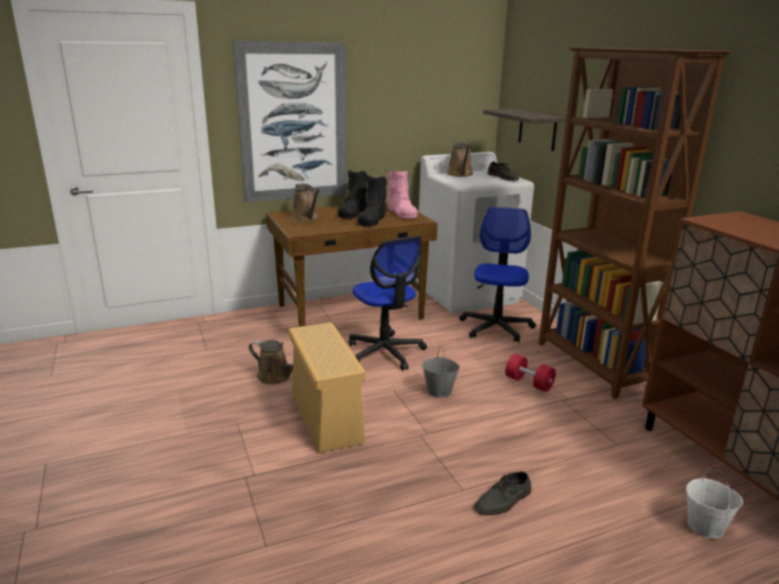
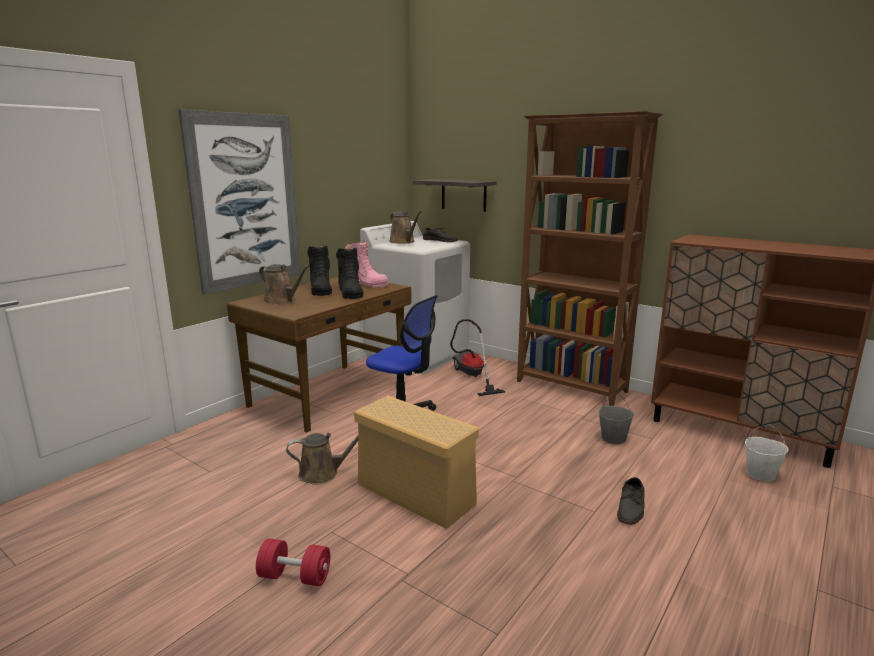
camera: 30 degrees left, 5 degrees down
(439, 391) = (486, 440): grey bucket -> grey bucket (613, 438)
(496, 327) = (471, 377): office chair -> vacuum cleaner
(529, 383) = (544, 413): red dumbbell -> red dumbbell (295, 576)

